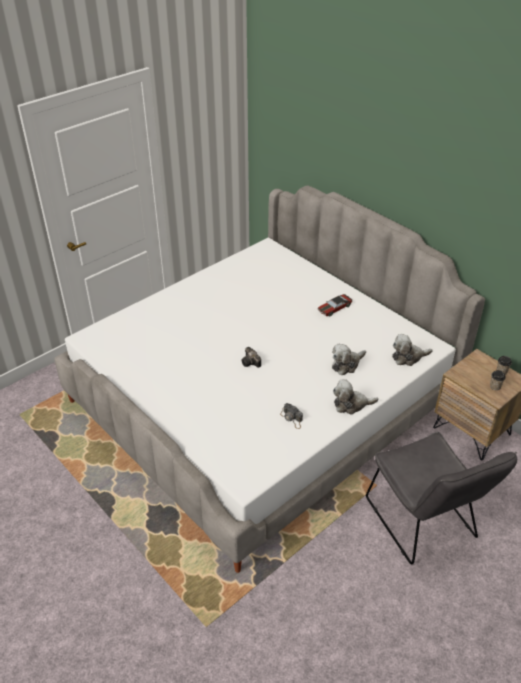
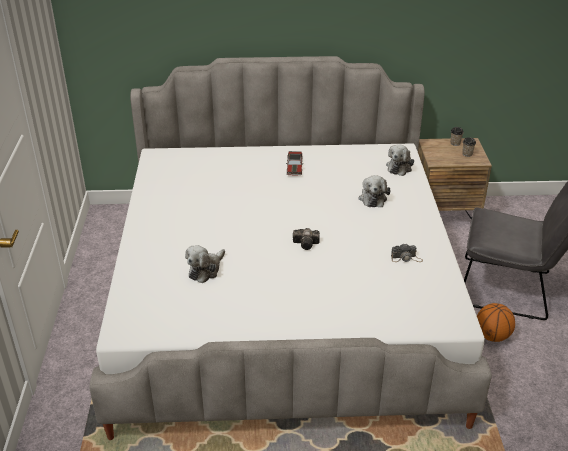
camera: 50 degrees left, 5 degrees down
(351, 404) = (423, 220): plush toy -> plush toy (205, 270)
(352, 537) = (492, 336): none -> basketball

